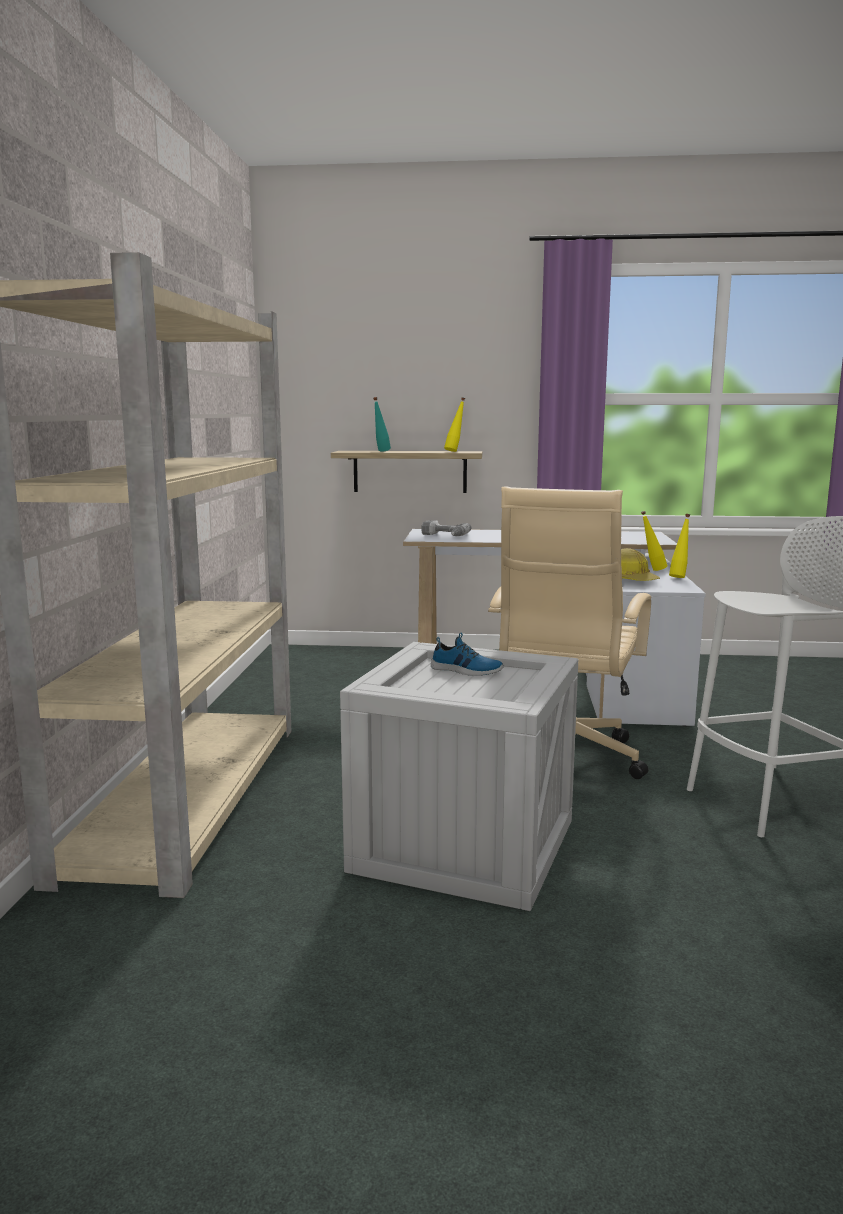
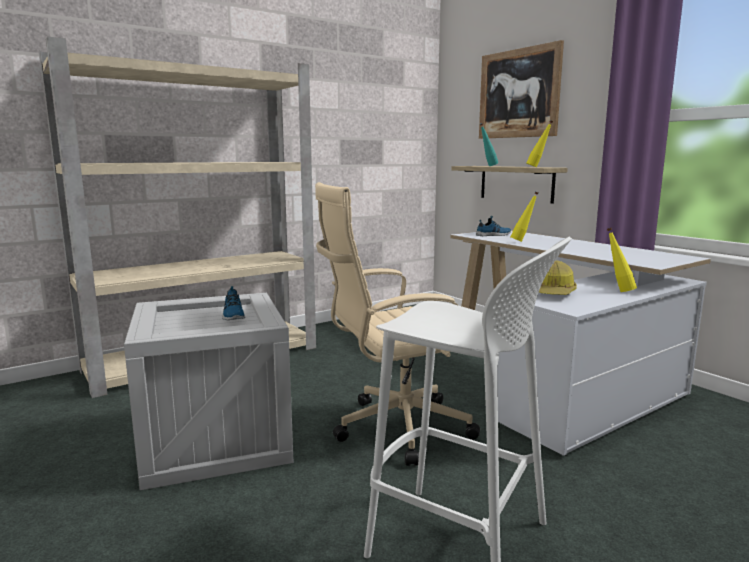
camera: 50 degrees right, 0 degrees up
(405, 362) = (518, 93): none -> picture
(443, 535) = (493, 235): power drill -> shoe
(679, 577) = (616, 301): yellow bottle -> yellow bottle (522, 241)

